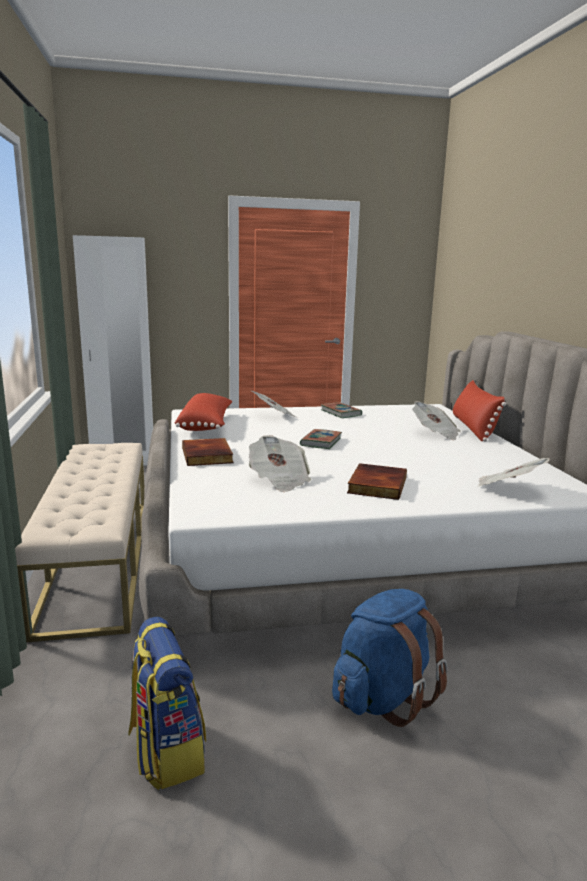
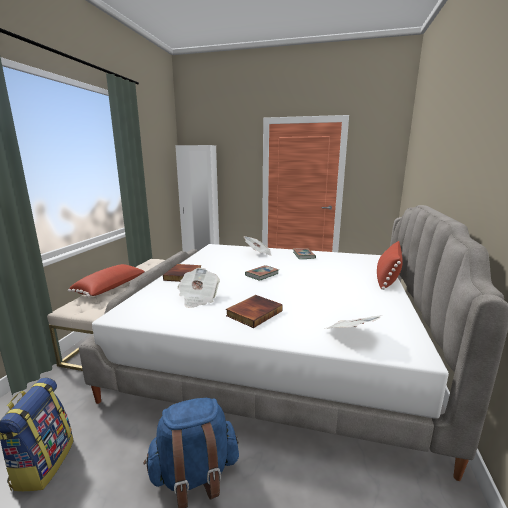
camera: 25 degrees right, 0 degrees up
(206, 425) = (212, 255): red pillow -> red pillow (111, 288)
(435, 434) = (351, 278): newspaper -> none

